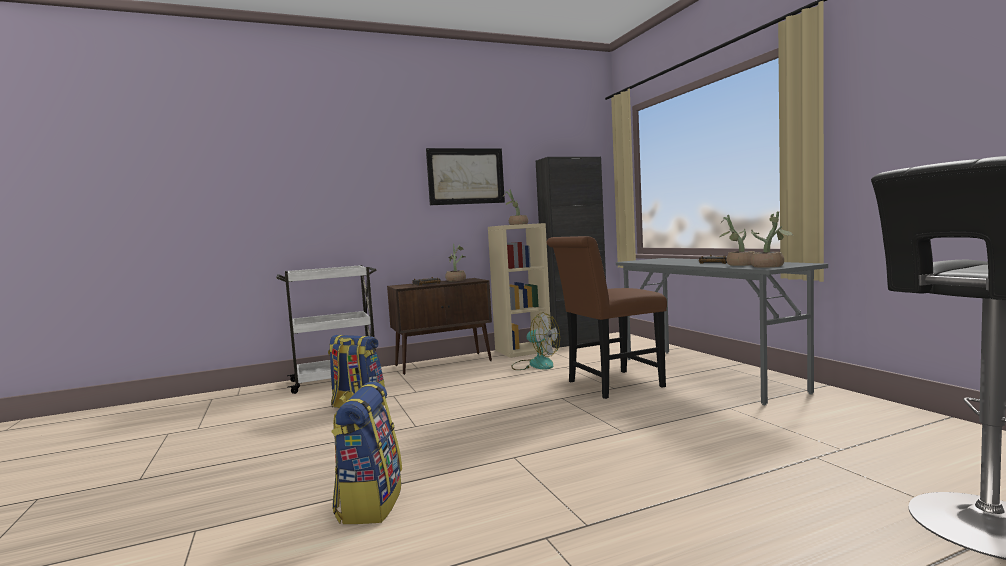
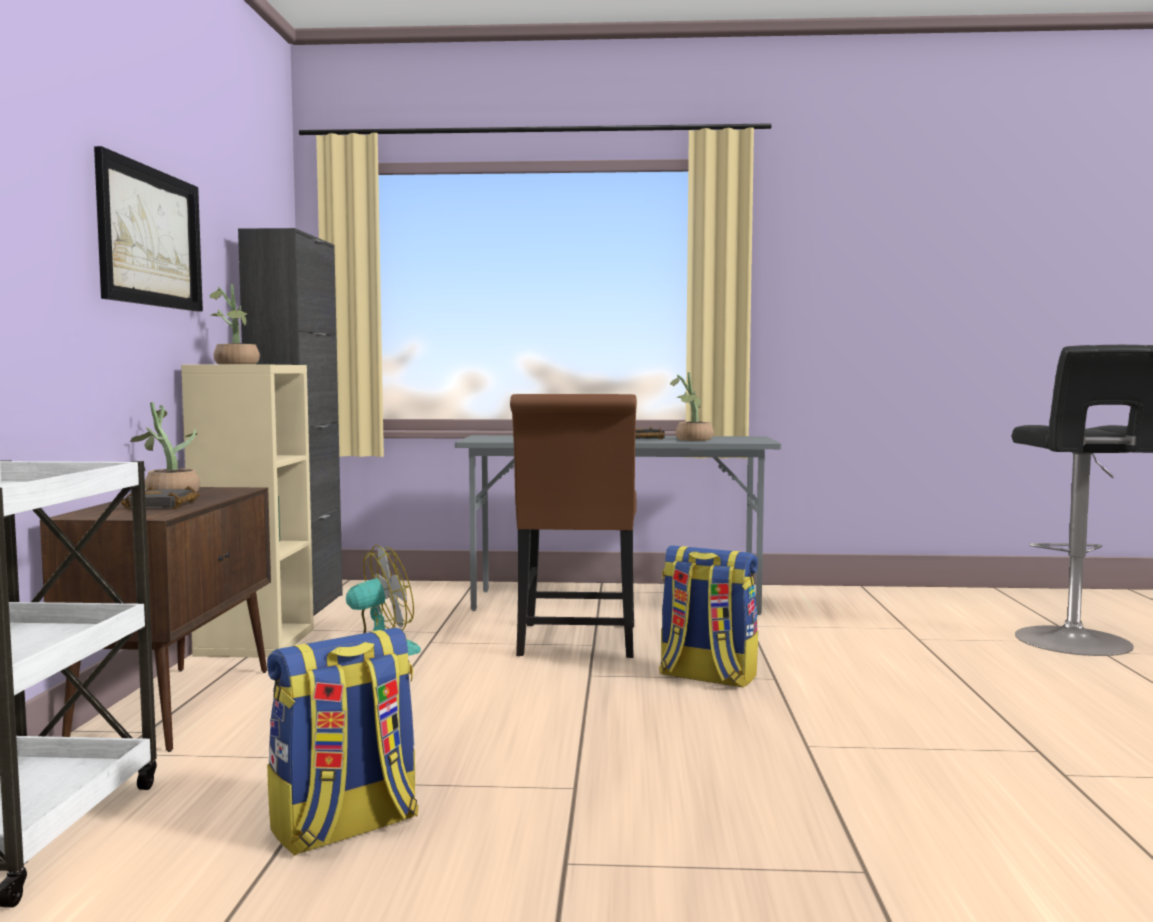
camera: 65 degrees left, 0 degrees up
(369, 503) = (917, 868): backpack -> backpack (706, 677)
(770, 266) = (746, 440): potted plant -> none

